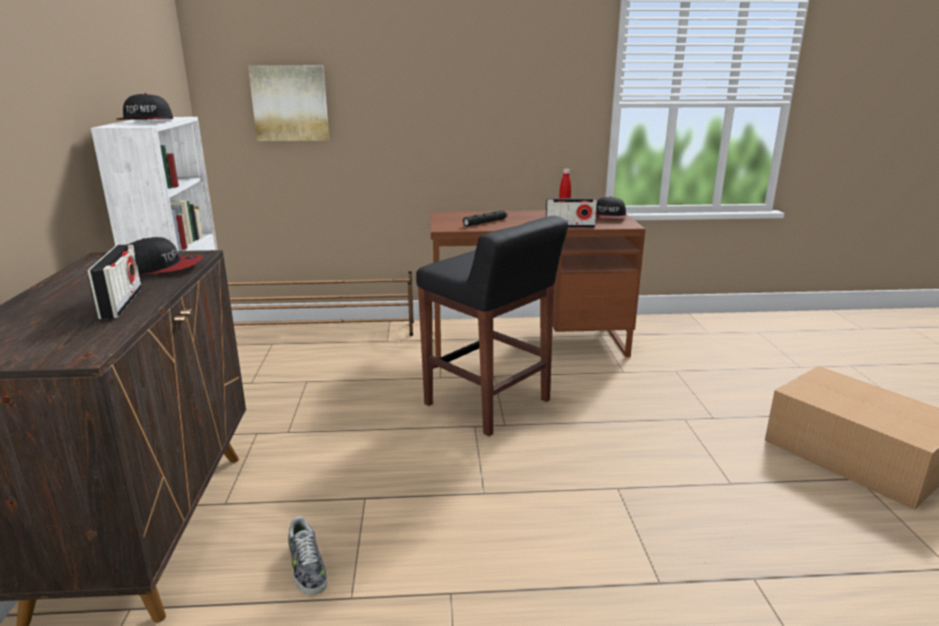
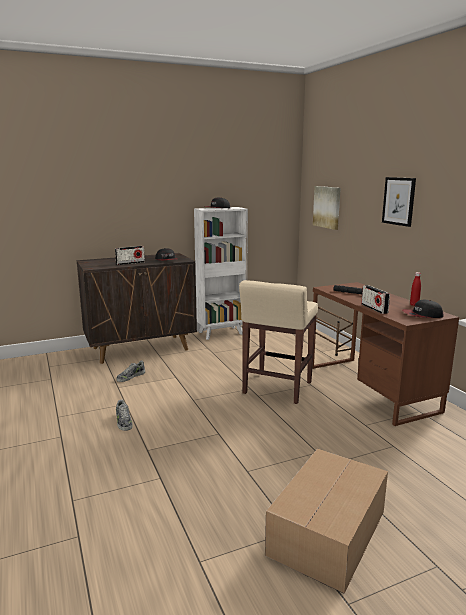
camera: 70 degrees right, 5 degrees down
(469, 79) = (399, 201): none -> picture
(488, 403) = (277, 388): black stool -> beige stool
(535, 606) = (123, 421): none -> shoe

